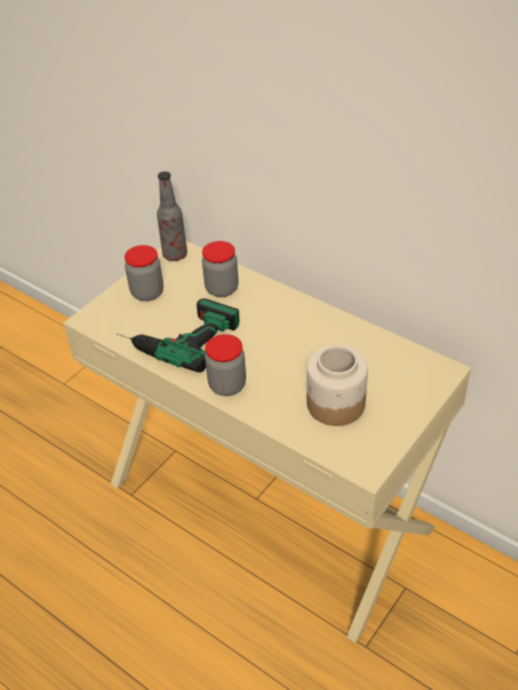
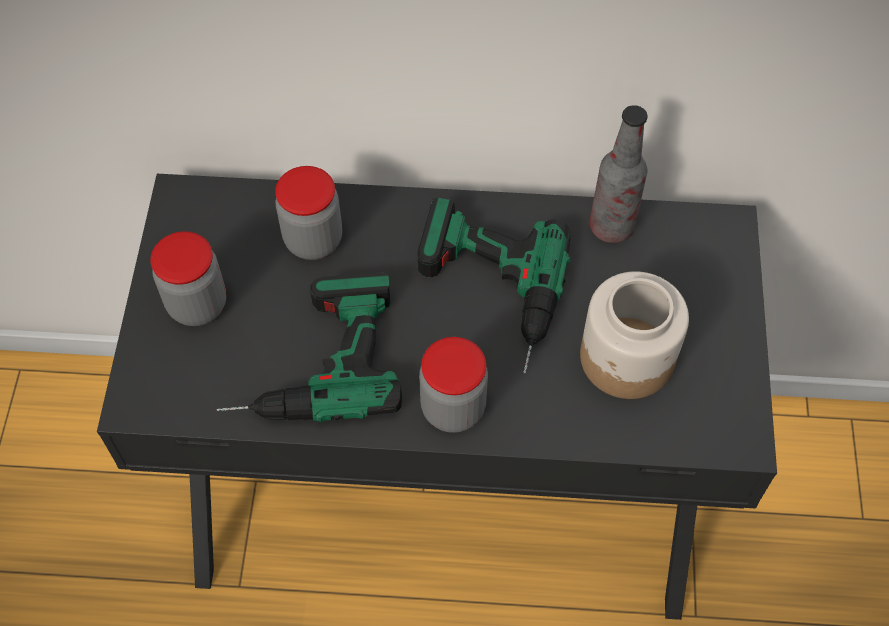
camera: 35 degrees left, 15 degrees up
(175, 255) = (187, 211): bottle -> bottle (611, 227)
(269, 503) = (445, 488): beige desk -> black desk
(285, 346) = (486, 295): none -> power drill

